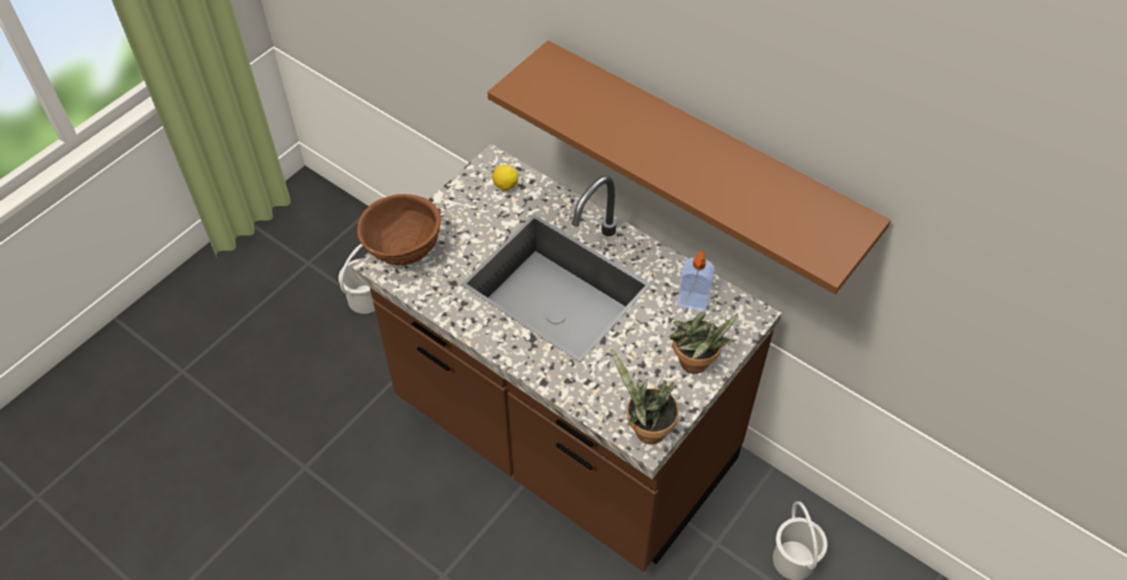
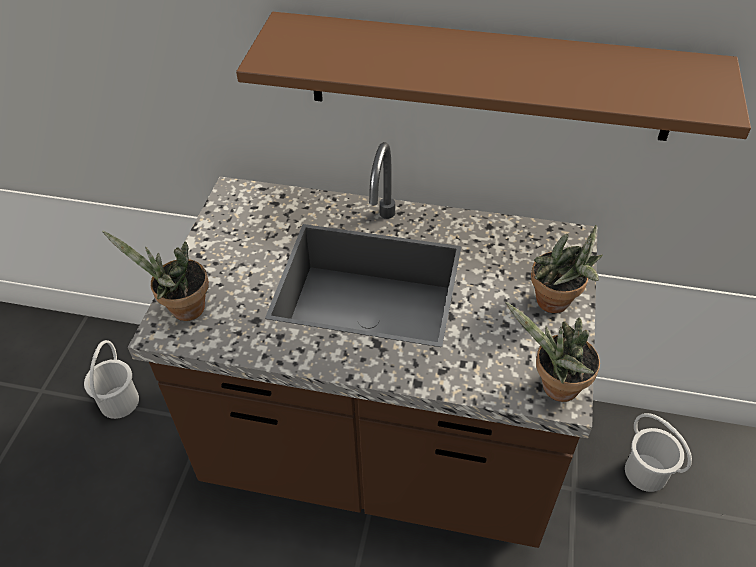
camera: 25 degrees left, 5 degrees down
(404, 252) = (182, 310): brown bowl -> potted plant
(505, 186) = (257, 208): lemon -> none
(692, 302) = (511, 247): soap dispenser -> none

